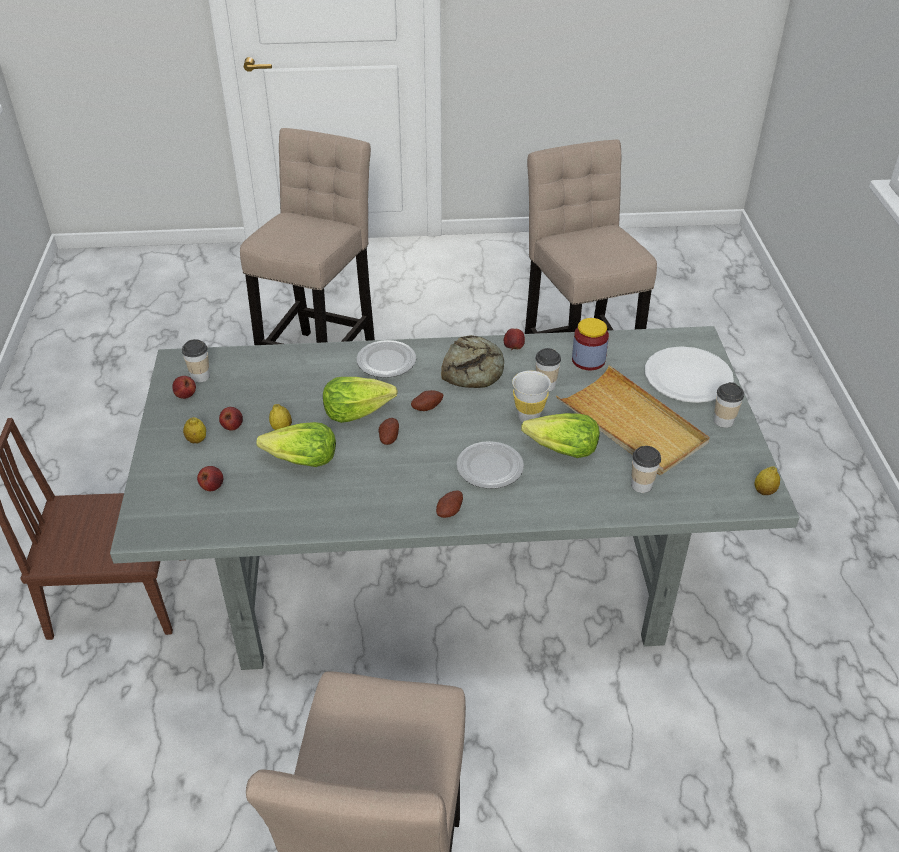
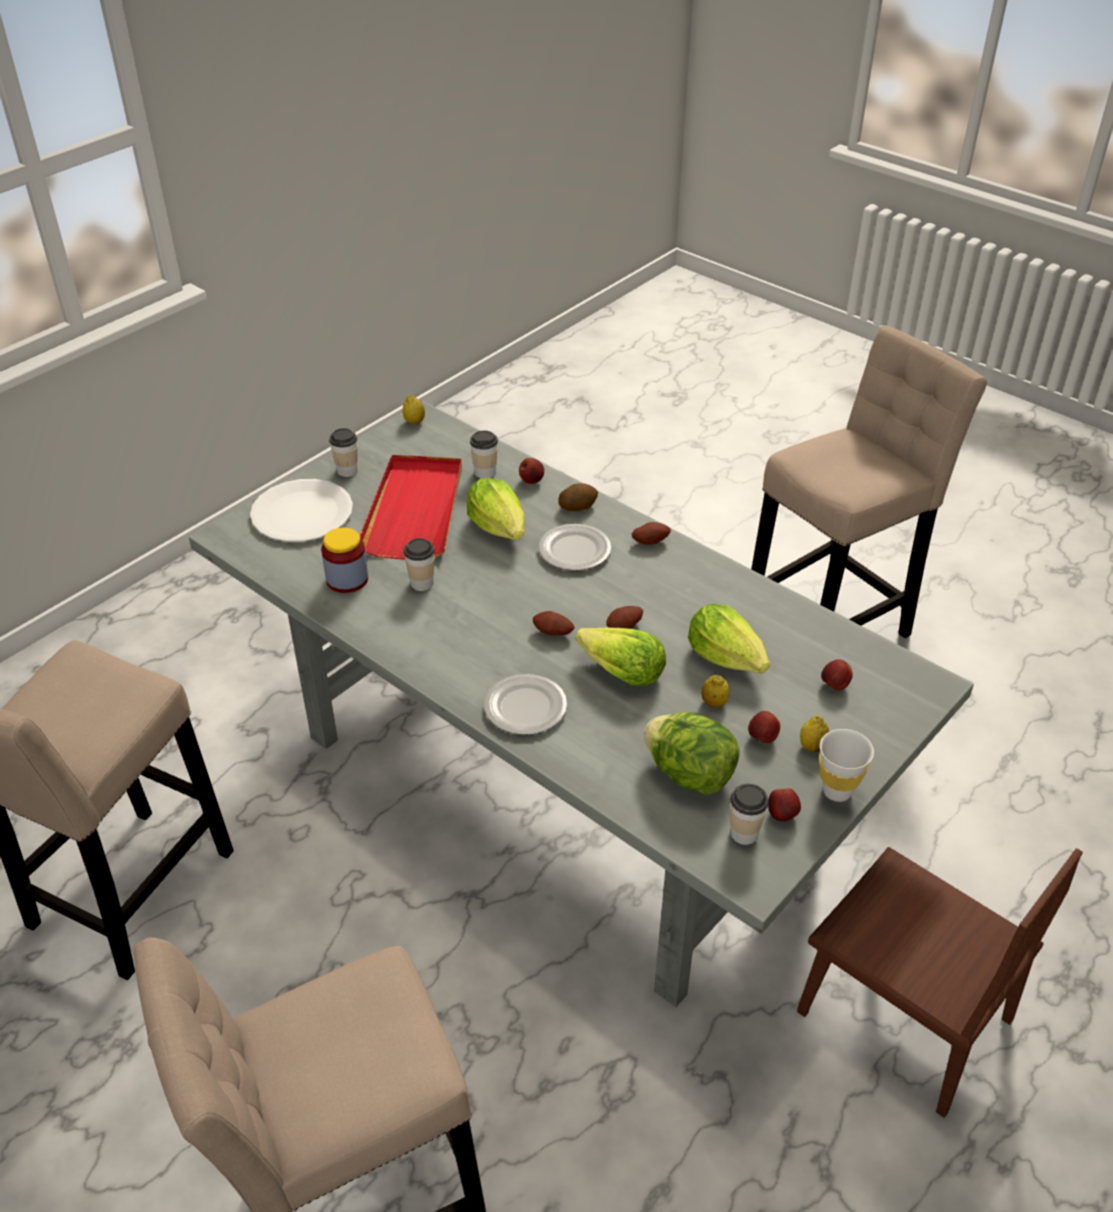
camera: 135 degrees left, 0 degrees up
(257, 384) = (689, 774): none -> lettuce
(474, 369) = (455, 641): bread -> none
(513, 348) = (386, 636): apple -> apple (531, 481)
(529, 418) = (482, 567): white cup -> white cup (837, 791)
(538, 504) = (578, 506): none -> potato
(631, 425) = (415, 510): beige tray -> red tray

